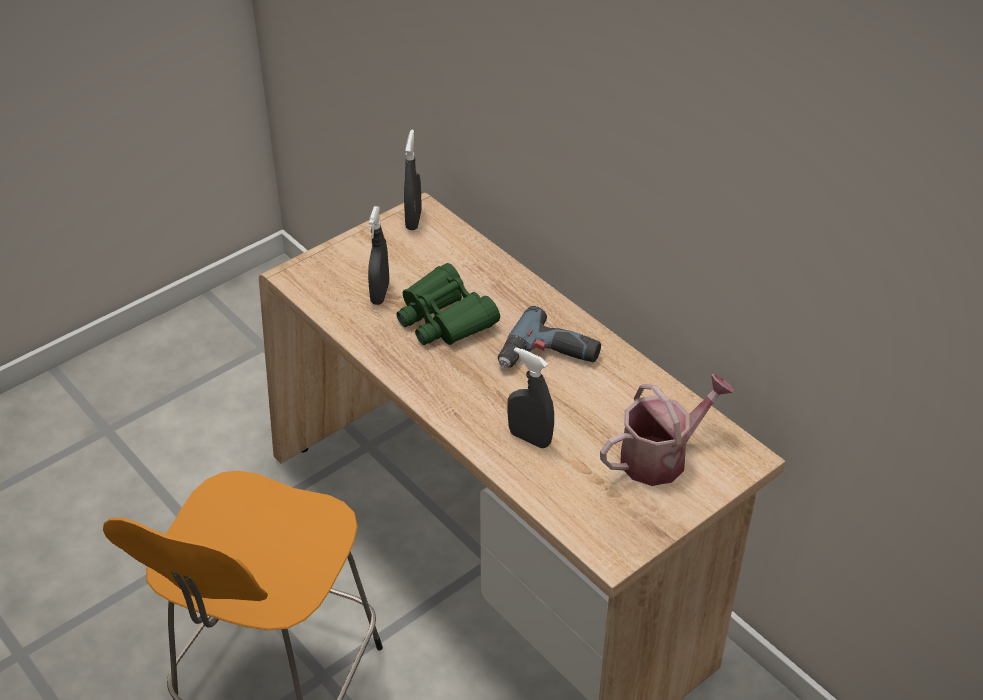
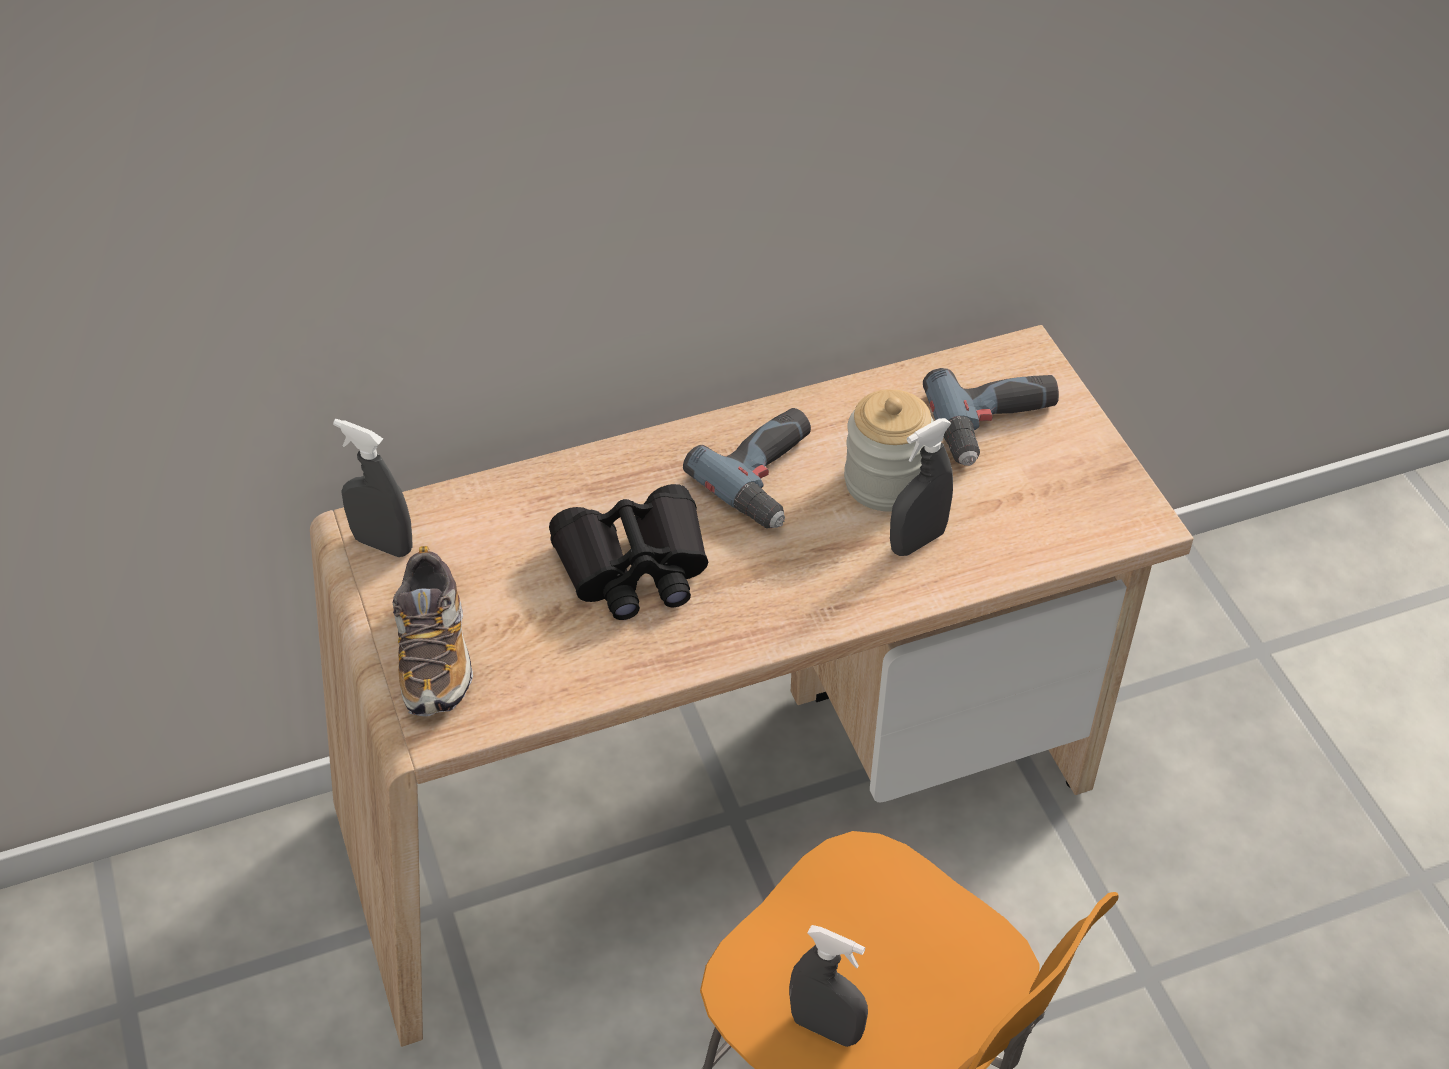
camera: 70 degrees left, 5 degrees up
(344, 261) = (434, 655): none -> shoe
(380, 293) = (537, 628): grey spray bottle -> grey spray bottle (826, 1027)
(444, 318) = (634, 567): green binoculars -> black binoculars
(575, 411) = (886, 482): none -> jar
(661, 456) = (997, 426): watering can -> power drill

